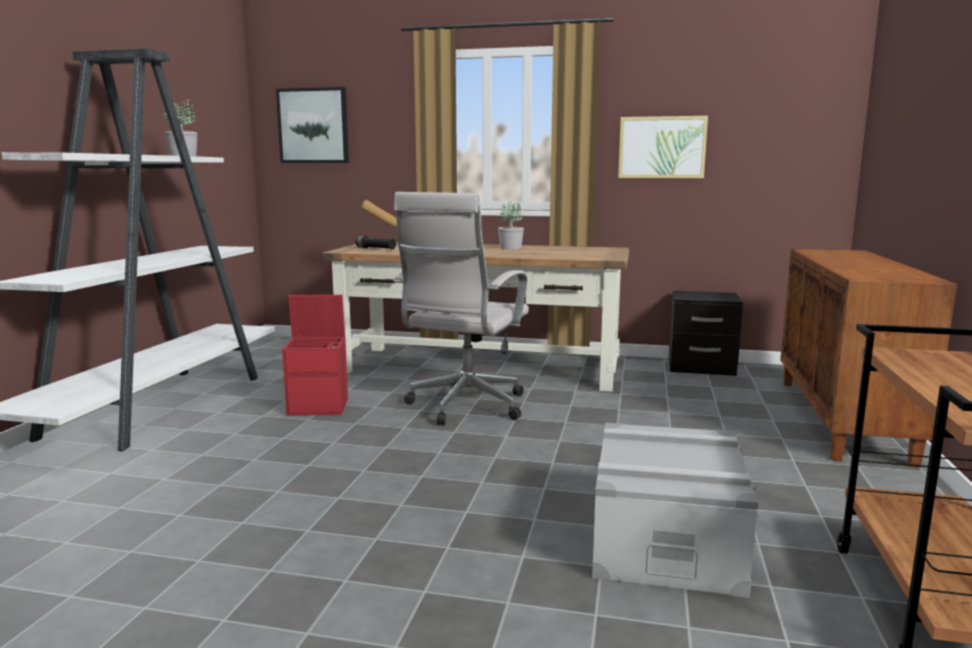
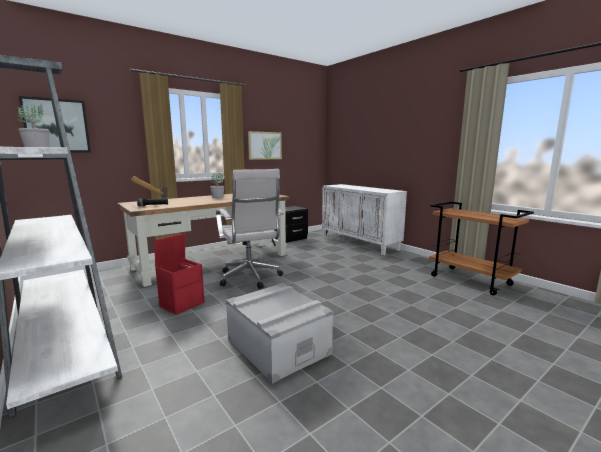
camera: 50 degrees left, 0 degrees up
(666, 539) = (405, 291): grey storage box -> grey storage box (278, 346)
(842, 419) = (360, 243): brown cabinet -> white cabinet

